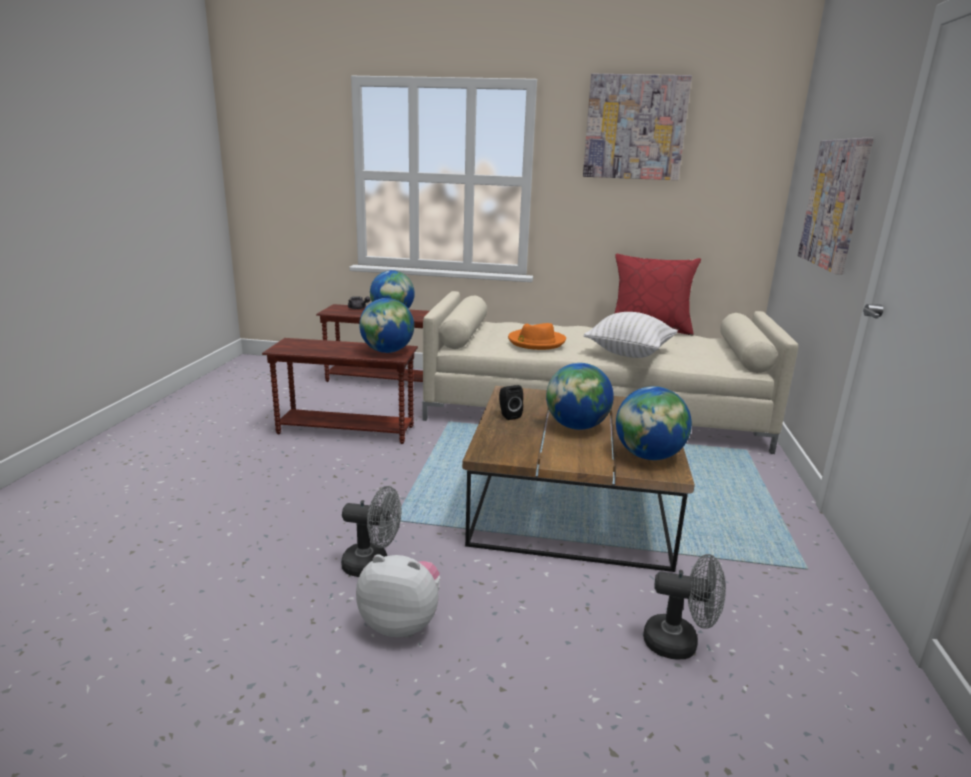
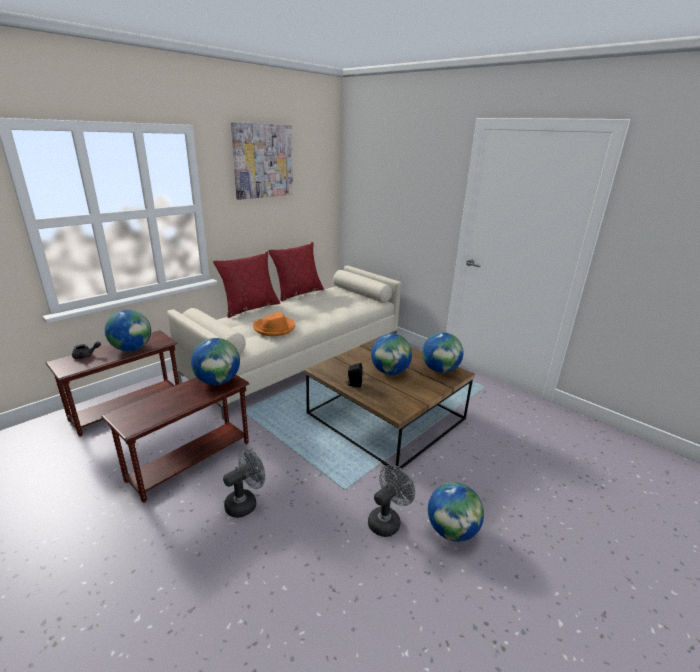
camera: 55 degrees left, 5 degrees up
(402, 623) = (451, 530): plush toy -> globe
(560, 323) = (250, 308): none -> red pillow
(629, 353) = (326, 314): white pillow -> none
(679, 643) = (513, 445): grey fan -> grey fan (245, 503)
(835, 204) = (405, 206): picture -> none

